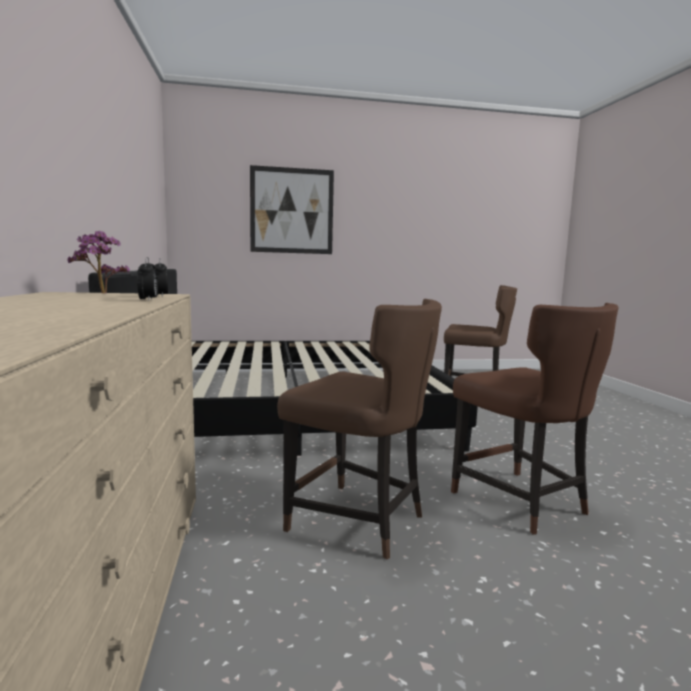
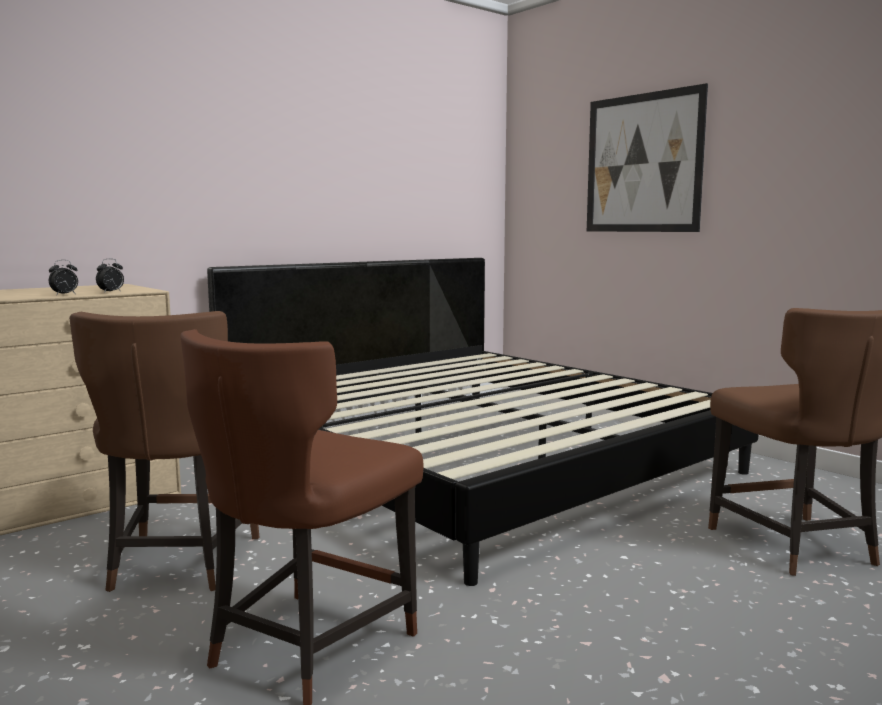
camera: 60 degrees right, 0 degrees up
(100, 293) = (123, 287): potted plant -> none

